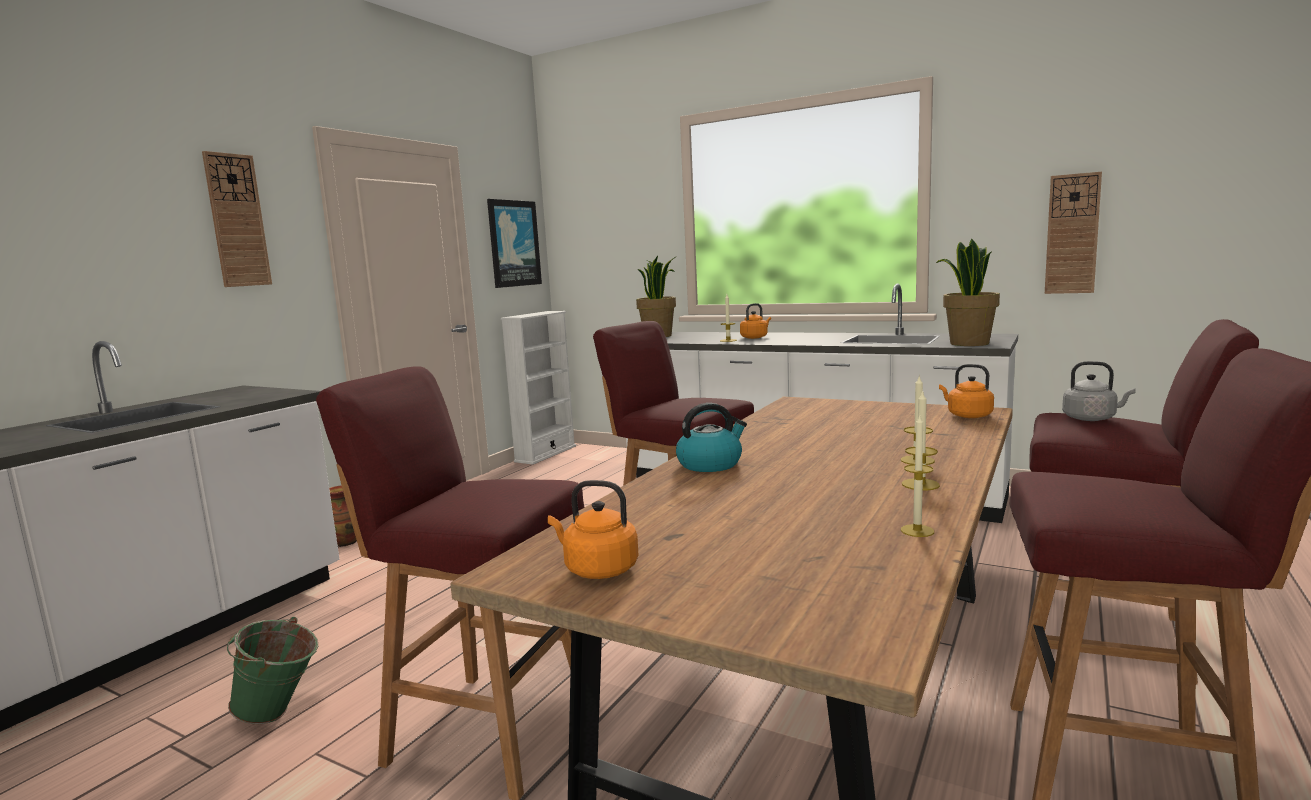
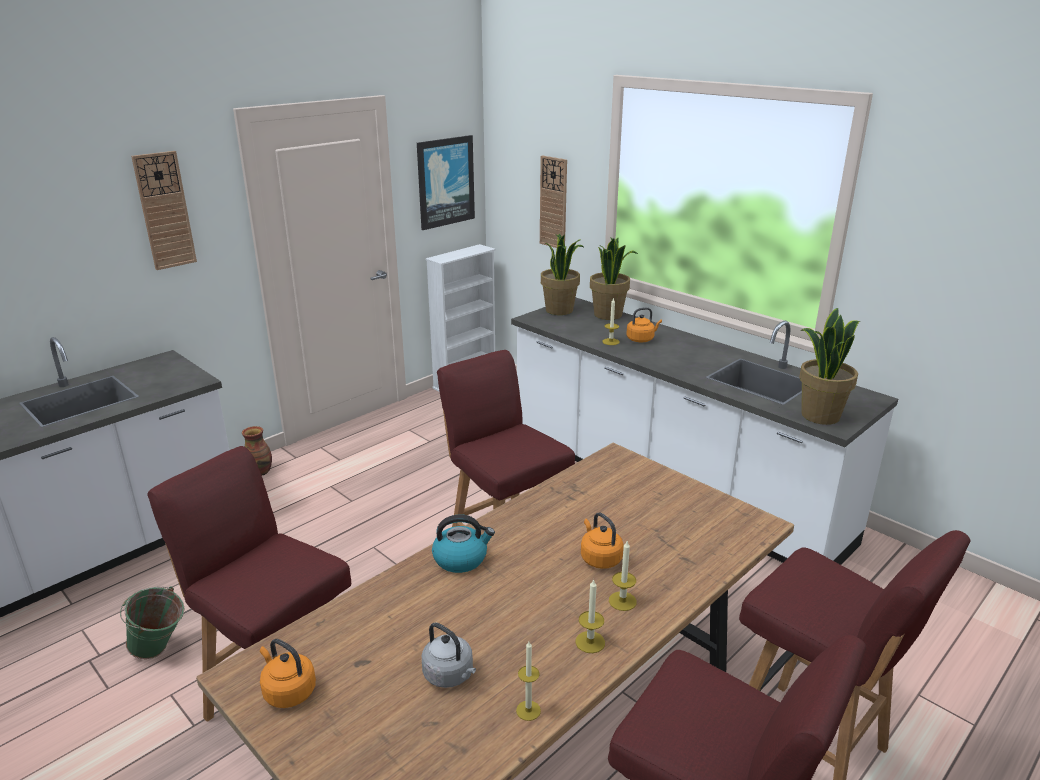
camera: 15 degrees right, 15 degrees up
(708, 333) = (608, 315): none -> potted plant
(967, 415) = (738, 529): orange kettle -> orange kettle (599, 558)
(1072, 234) = (984, 306): wall clock -> wall clock (553, 202)
(1092, 418) = (823, 580): grey kettle -> grey kettle (450, 675)

